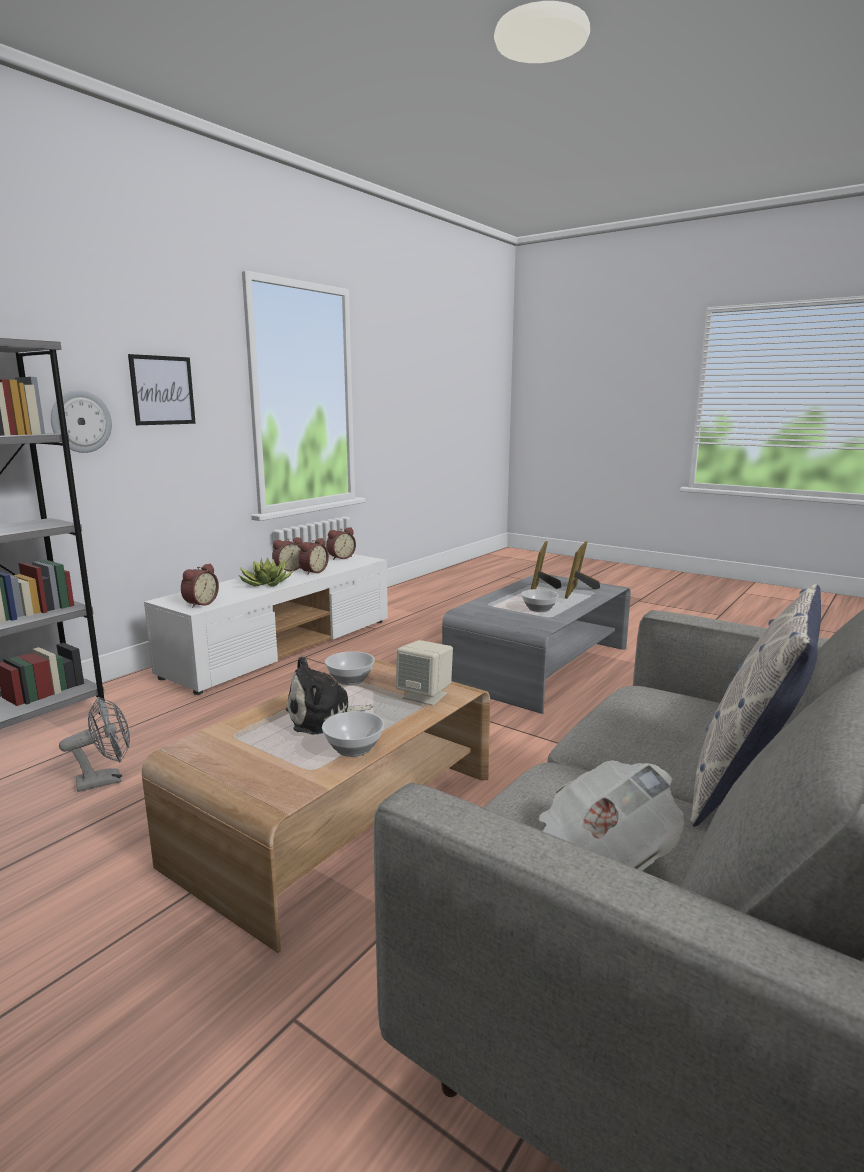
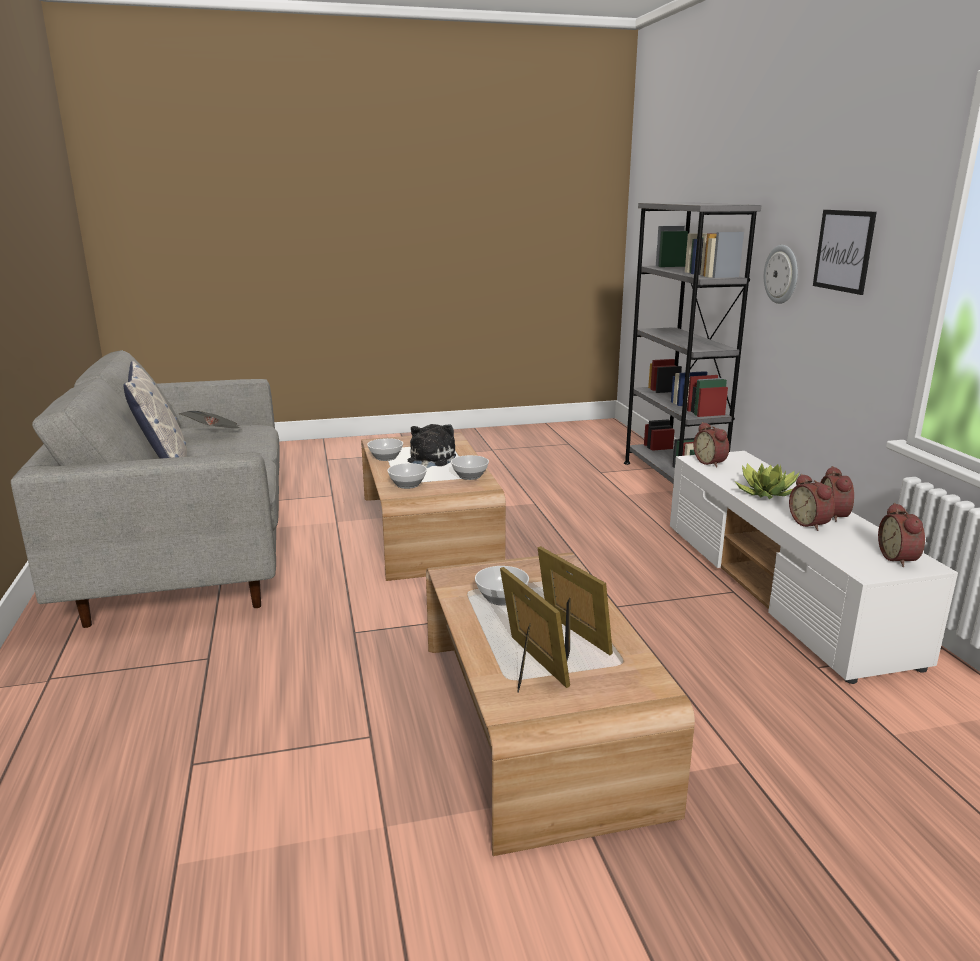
camera: 130 degrees right, 5 degrees up
(107, 780) = (565, 493): grey fan -> none
(425, 696) = (407, 485): beige speaker -> bowl
(540, 665) = (536, 721): grey coffee table -> brown coffee table

